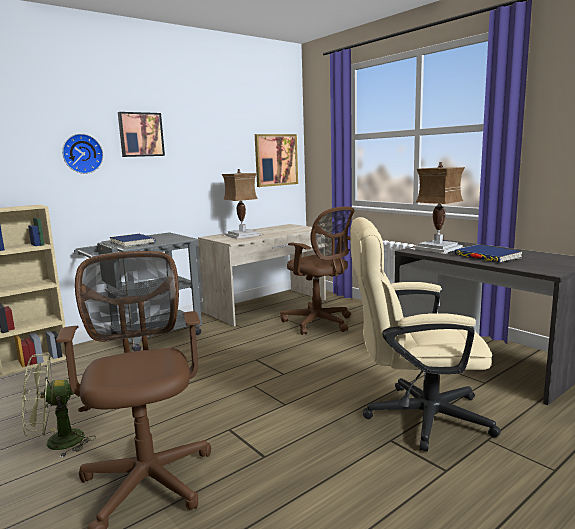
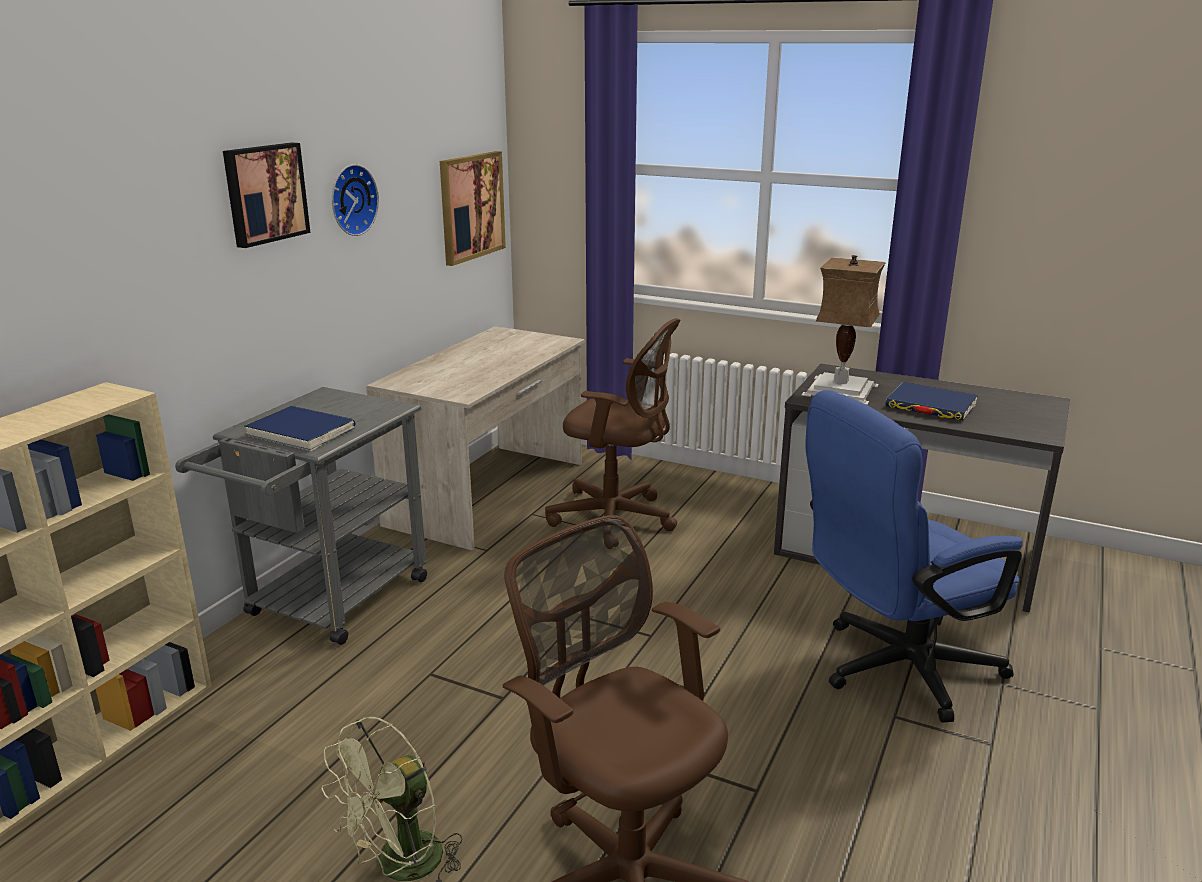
camera: 25 degrees left, 10 degrees up
(82, 153) = (167, 254): wall clock -> wall clock (351, 200)
(242, 235) = (453, 373): table lamp -> none
(415, 416) = (894, 669): beige office chair -> blue office chair

